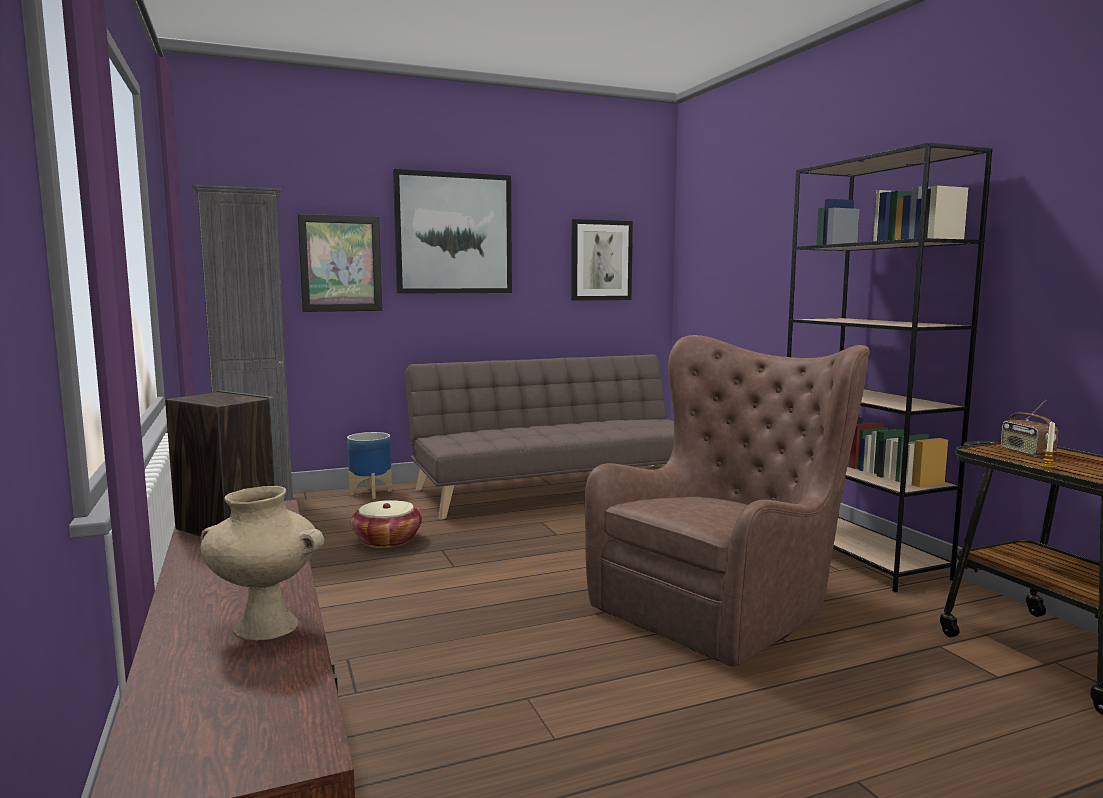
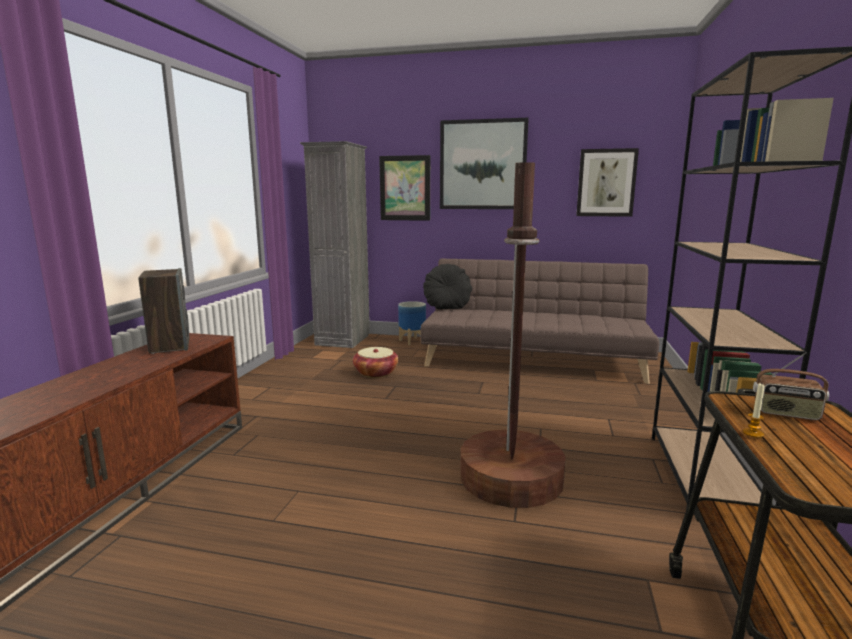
camera: 35 degrees right, 5 degrees up
(264, 628) = (59, 399): beige vase -> none
(435, 434) = (447, 308): none -> black pillow
(724, 606) = (511, 478): brown armchair -> brown floor lamp
(1026, 452) = (786, 414): radio -> radio turned 90 degrees counterclockwise

